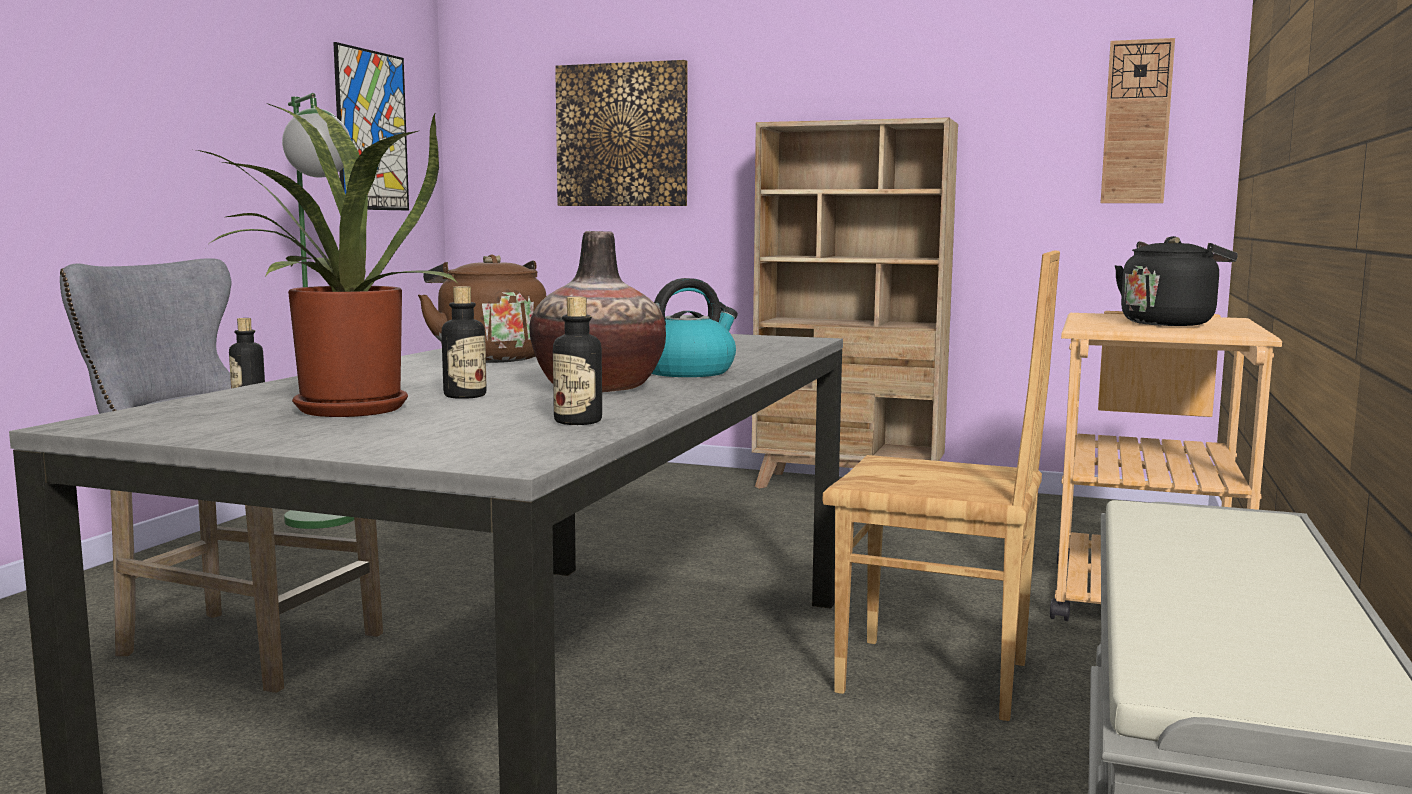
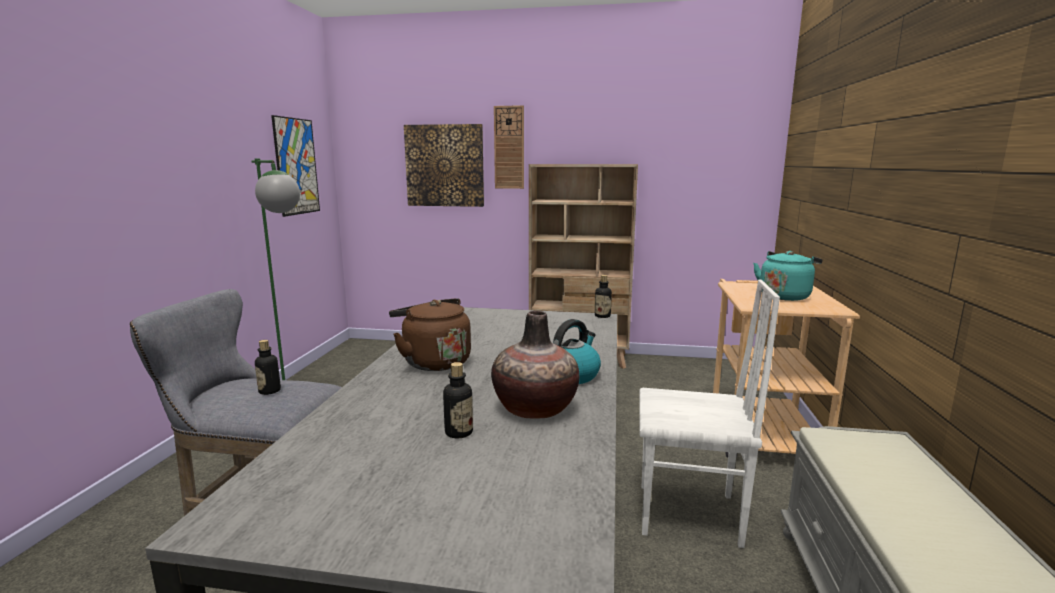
camera: 10 degrees left, 5 degrees up
(339, 410) = (388, 471): potted plant -> none
(578, 421) = (565, 475): bottle -> bottle (602, 316)
(934, 679) = (689, 516): brown chair -> white chair
(1136, 122) = (730, 165): wall clock -> wall clock (509, 147)
(1169, 323) = (785, 296): black kettle -> turquoise kettle

